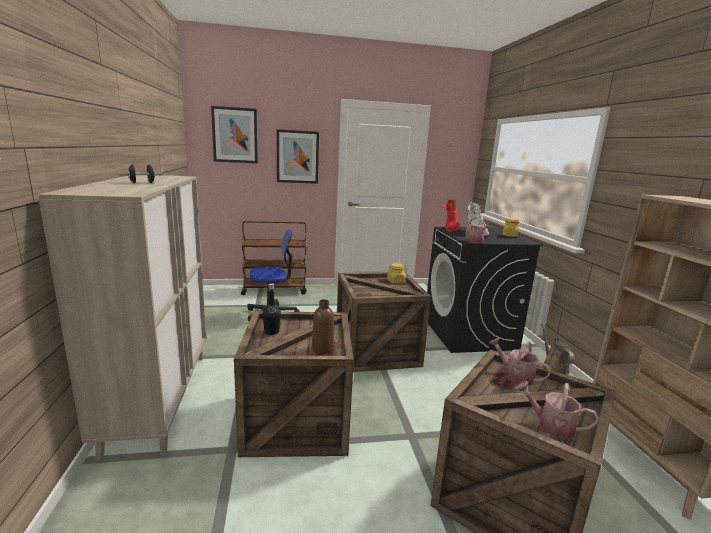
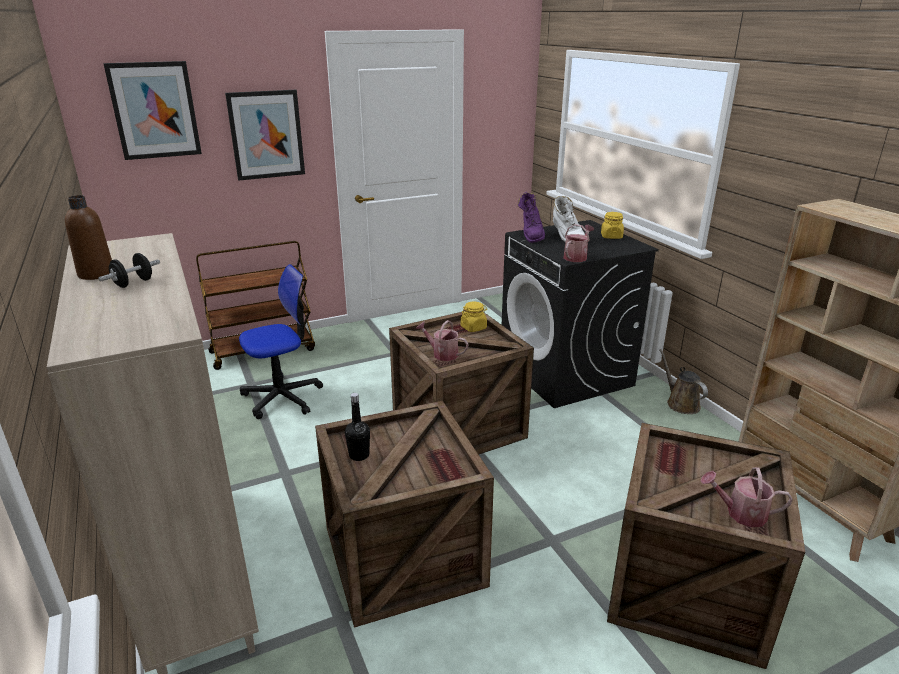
camera: 15 degrees left, 10 degrees up
(322, 348) = (442, 467): brown bottle -> brown bottle (96, 274)
(451, 229) = (531, 236): red boot -> purple boot
(515, 376) = (680, 454): watering can -> watering can (442, 354)

